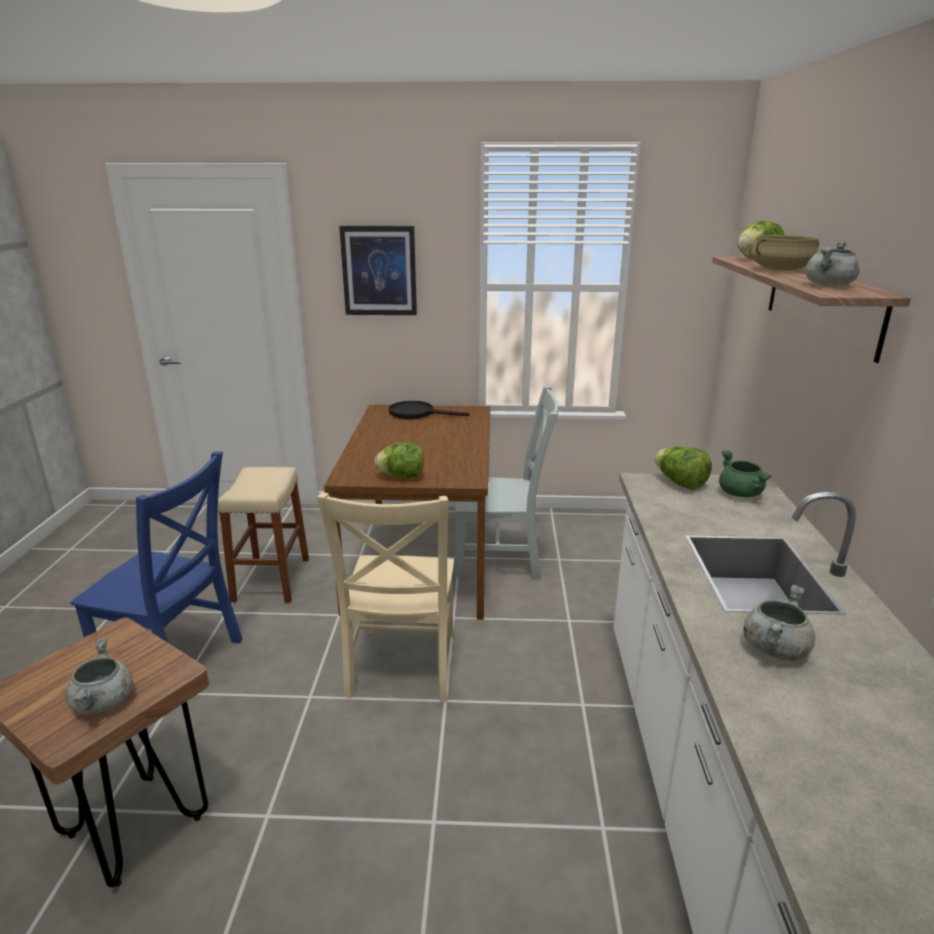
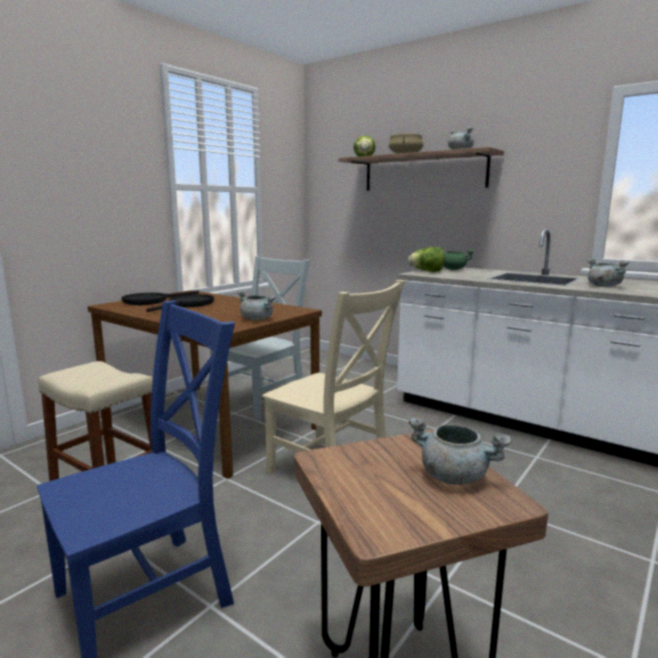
camera: 55 degrees left, 10 degrees down
(379, 271) = (83, 167): picture -> none
(402, 477) = (257, 319): lettuce -> grey cooking pot
(421, 430) = (187, 305): none -> black frying pan

